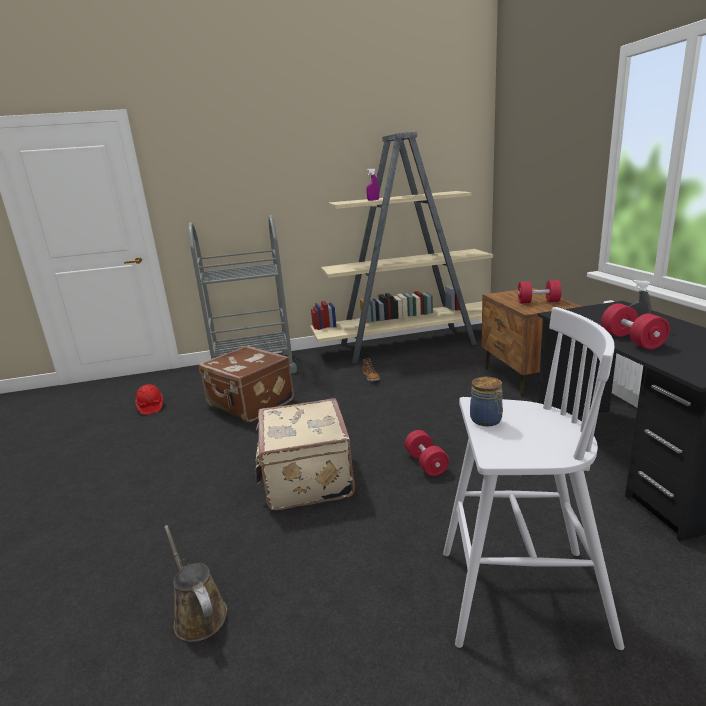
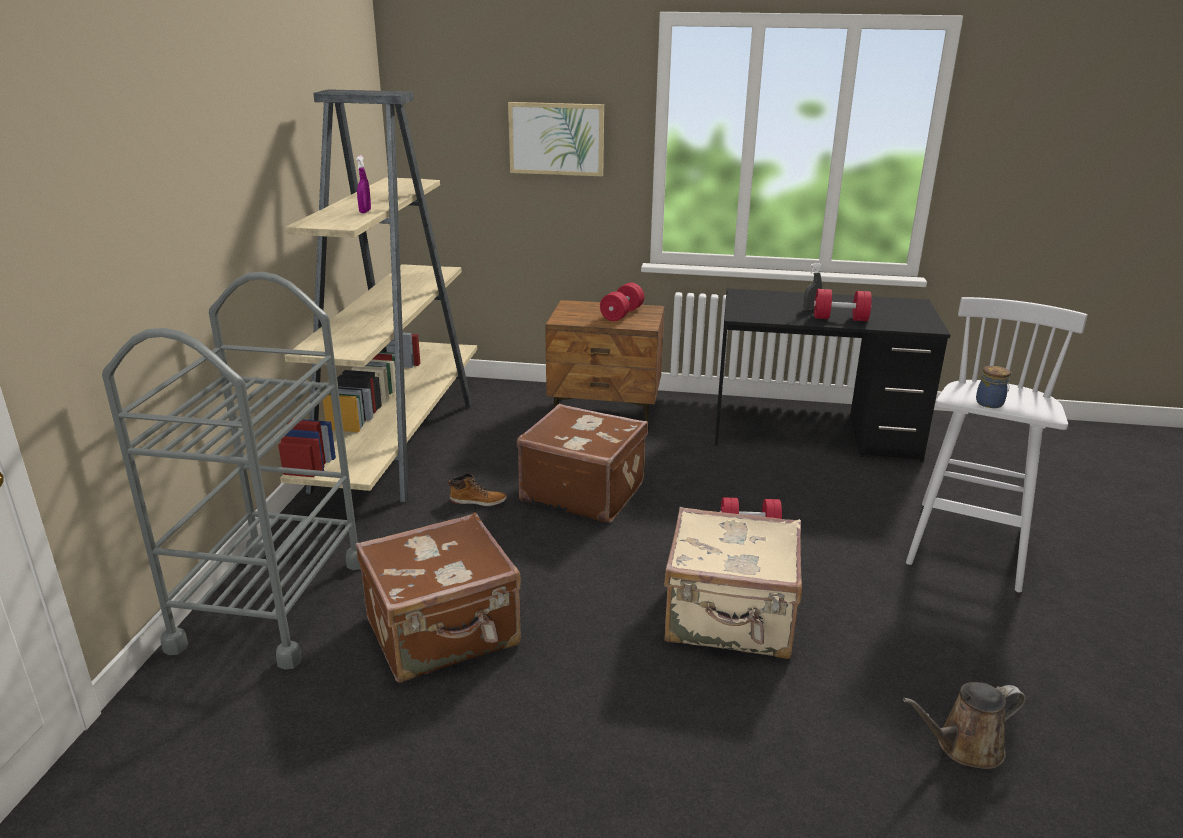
camera: 70 degrees left, 5 degrees up
(150, 407) = (298, 778): red hard hat -> none
(412, 398) = (583, 491): none -> brown suitcase
(557, 165) = (556, 139): none -> picture

